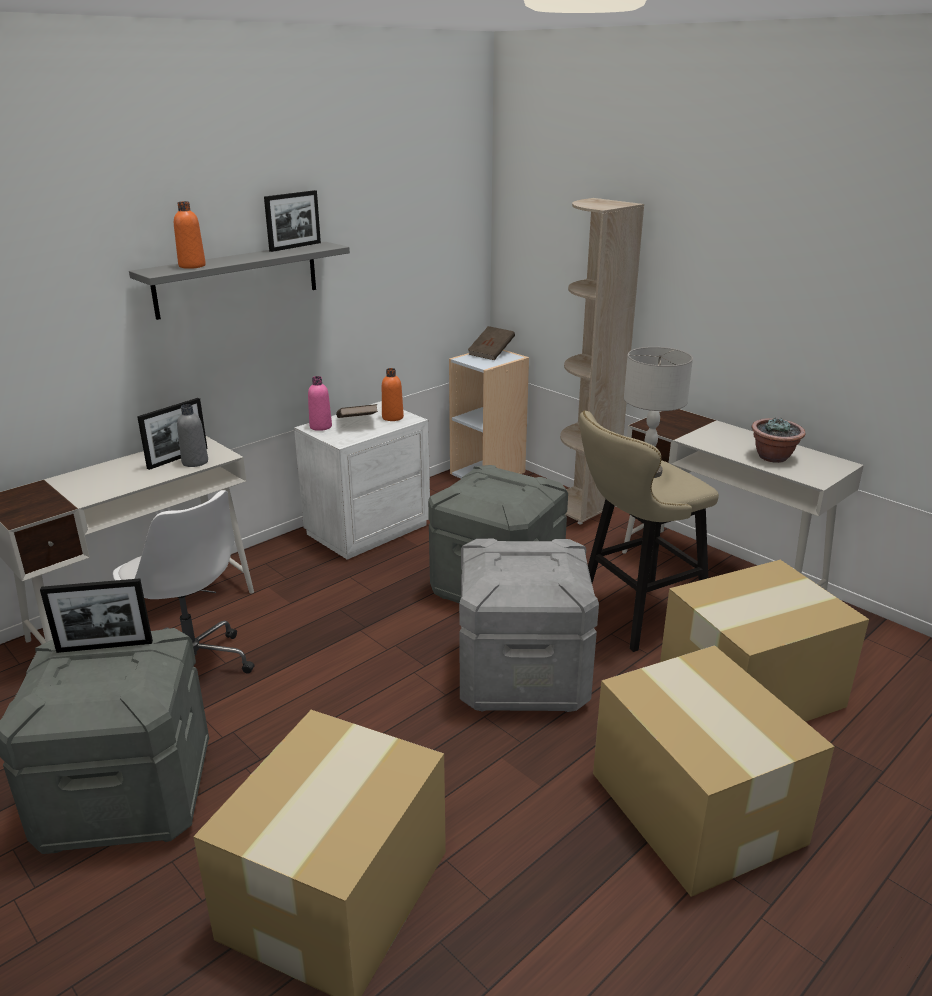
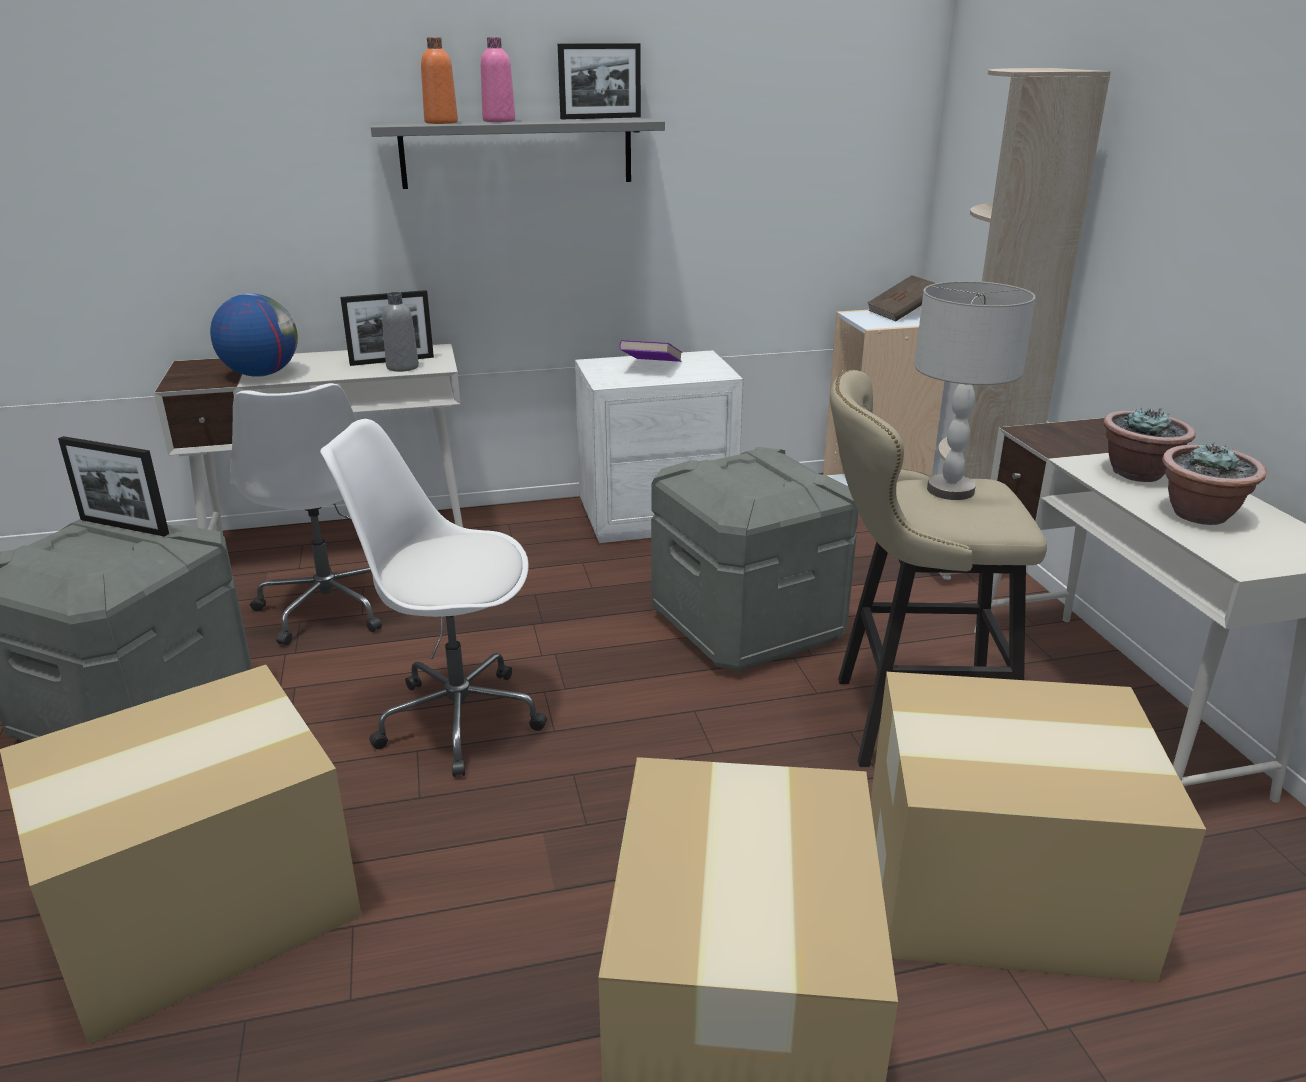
camera: 30 degrees right, 0 degrees up
(83, 493) = (261, 374): none -> globe
(320, 427) = (604, 364): pink bottle -> pink bottle (499, 121)
(357, 423) = (651, 367): brown book -> purple book
(375, 712) = (455, 720): none -> white office chair
(392, 417) = (701, 369): orange bottle -> none
(523, 676) = (672, 743): grey storage box -> none
(723, 439) = (1138, 473): none -> potted plant

